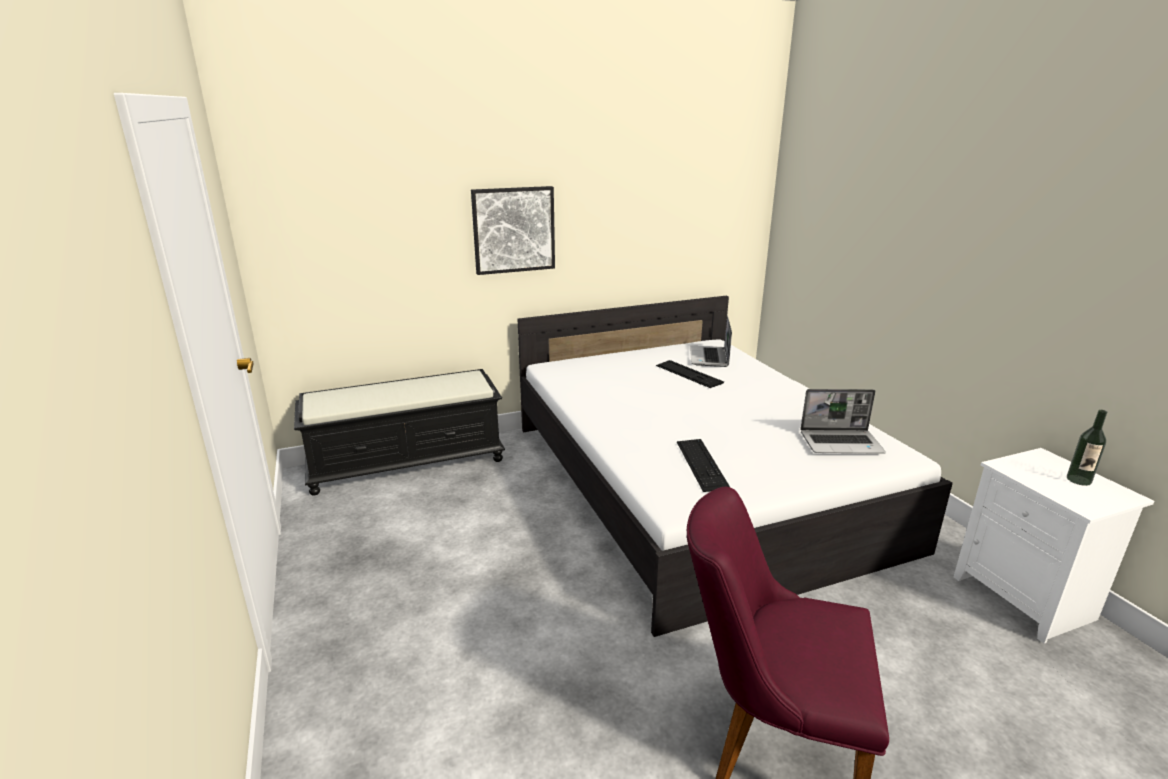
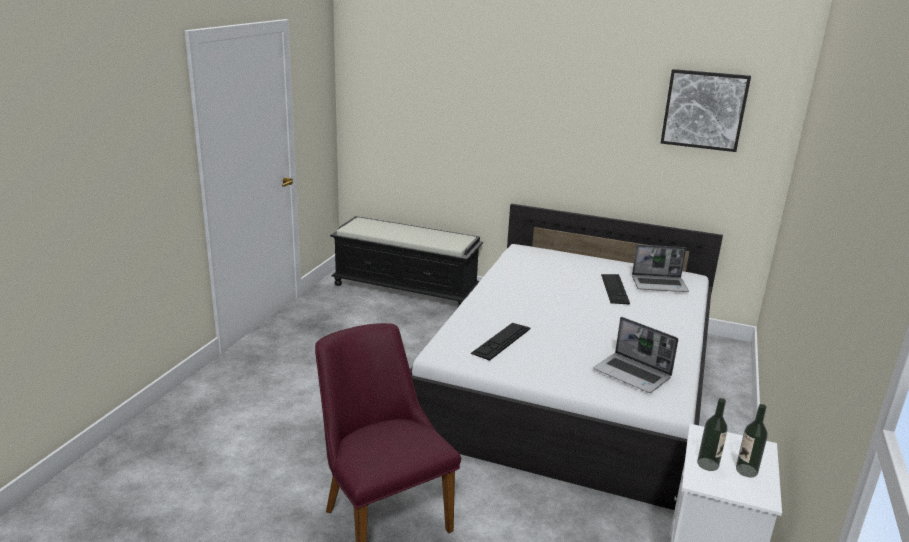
camera: 40 degrees right, 0 degrees up
(513, 230) = (519, 131): picture -> picture (704, 110)
(709, 357) = (660, 284): laptop -> laptop turned 135 degrees counterclockwise
(1058, 489) = (708, 464): none -> bottle

